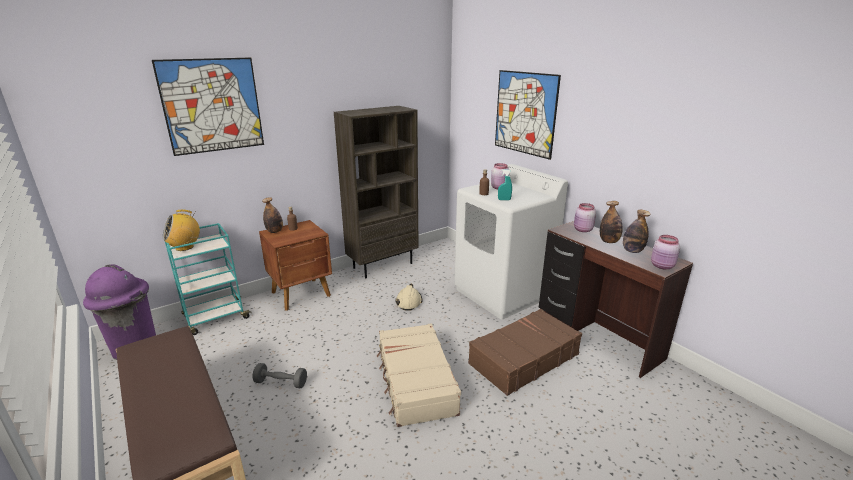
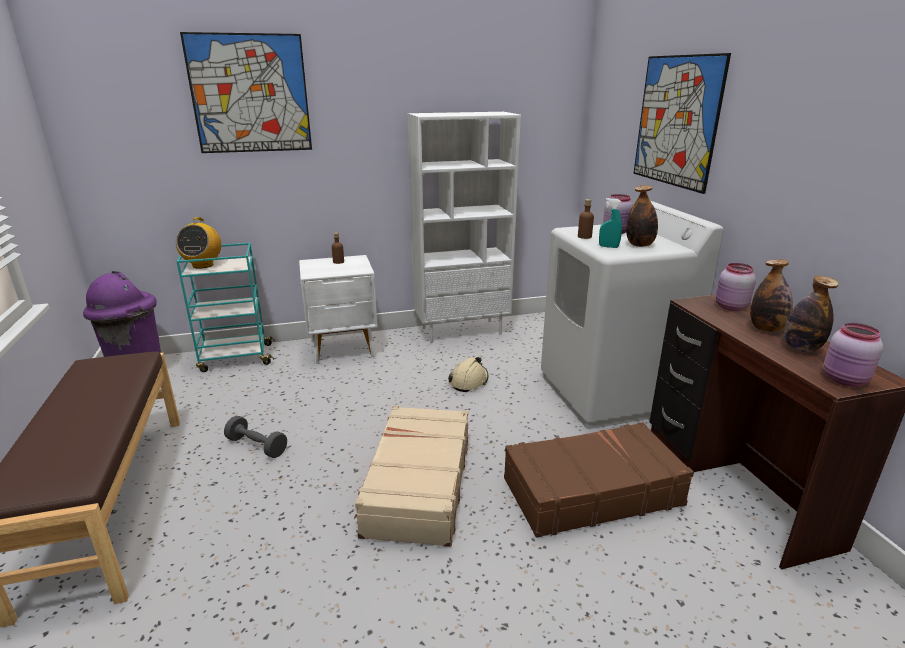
camera: 20 degrees right, 0 degrees up
(185, 247) = (203, 265): radio -> radio turned 75 degrees counterclockwise
(275, 231) = (315, 262): bottle -> bottle (639, 245)
(302, 294) = (344, 349): brown nightstand -> white nightstand
(383, 265) = (462, 330): brown bookcase -> white bookcase

